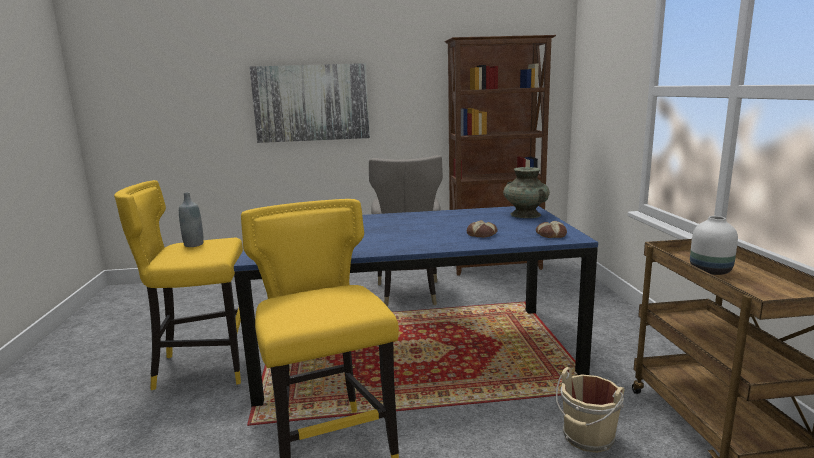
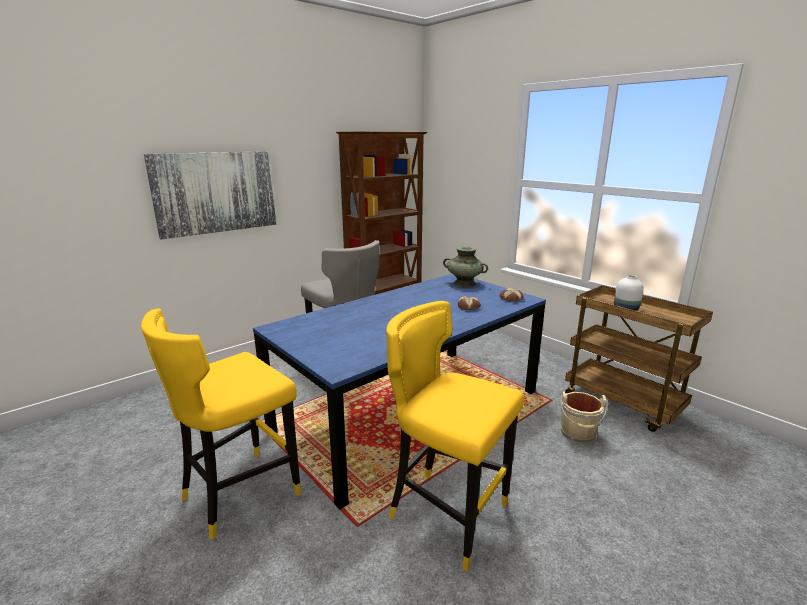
camera: 35 degrees left, 5 degrees up
(194, 244) = (222, 371): grey bottle -> none

